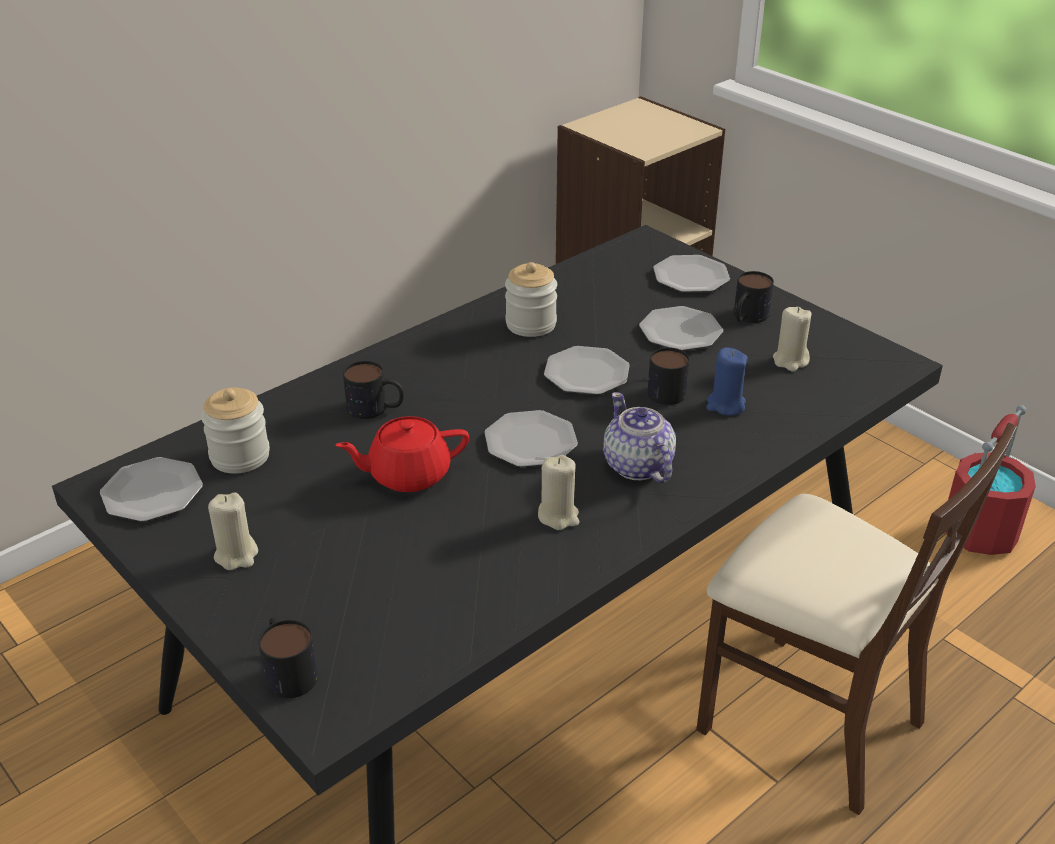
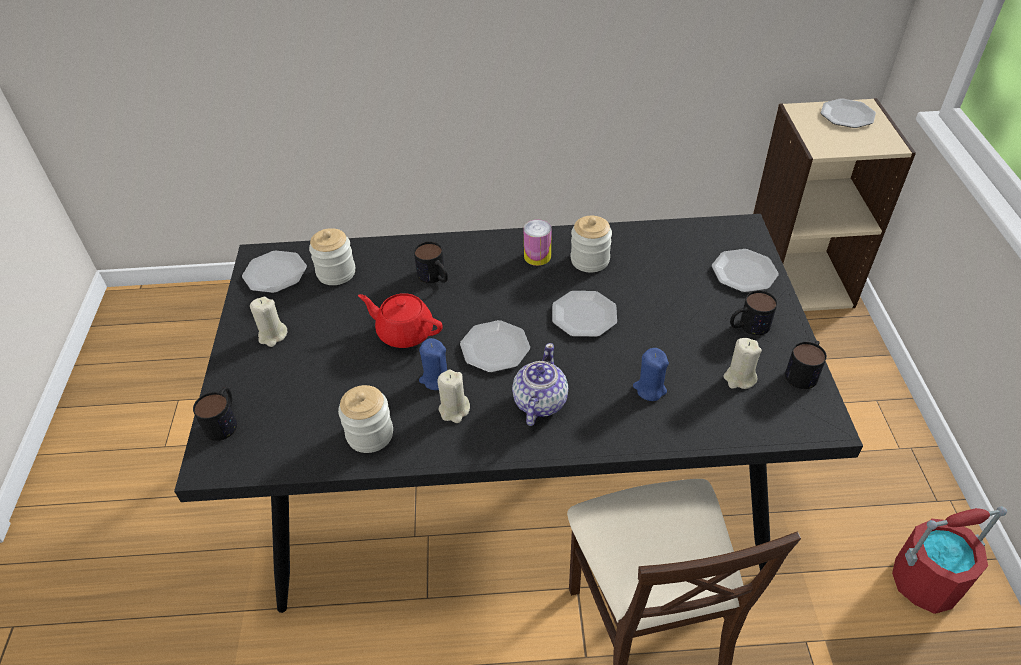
camera: 40 degrees right, 10 degrees up
(470, 343) = (537, 256): none -> can
(493, 585) = (370, 434): none -> jar
(501, 499) = (435, 379): none -> blue candle
(665, 388) = (623, 353): mug -> mug (804, 372)
(680, 332) = (684, 315): plate -> plate (847, 116)

